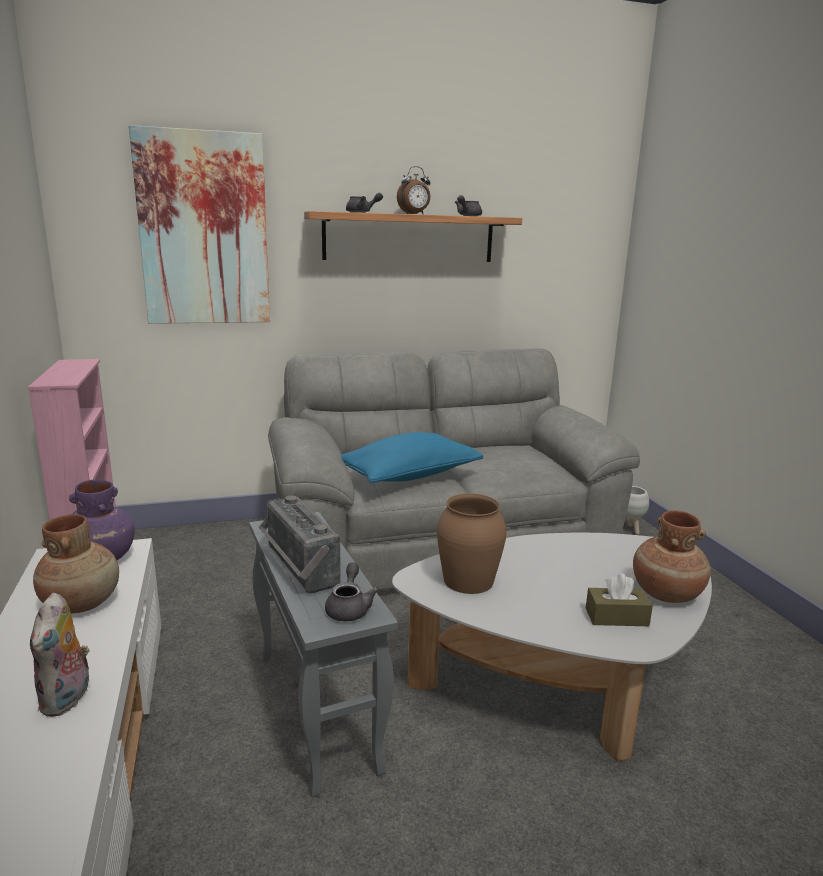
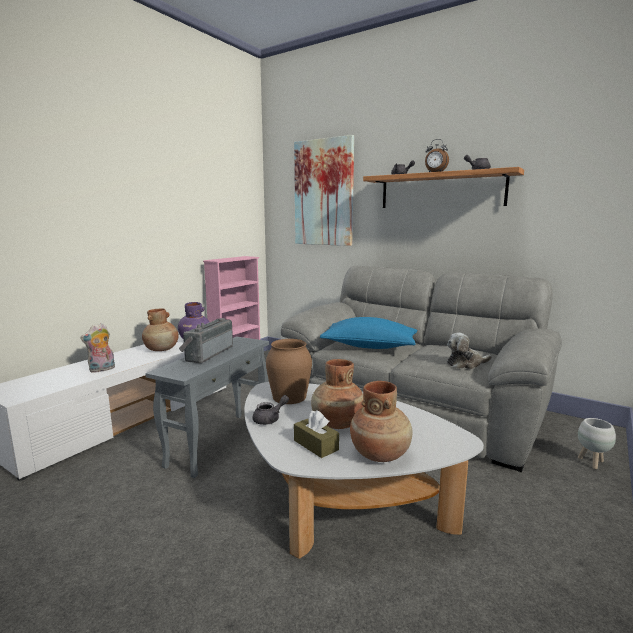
camera: 50 degrees right, 5 degrees down
(349, 608) = (184, 370): grey teapot -> grey teapot (270, 419)
(535, 466) = (465, 364): none -> plush toy
(577, 584) = (337, 423): none -> brown vase

